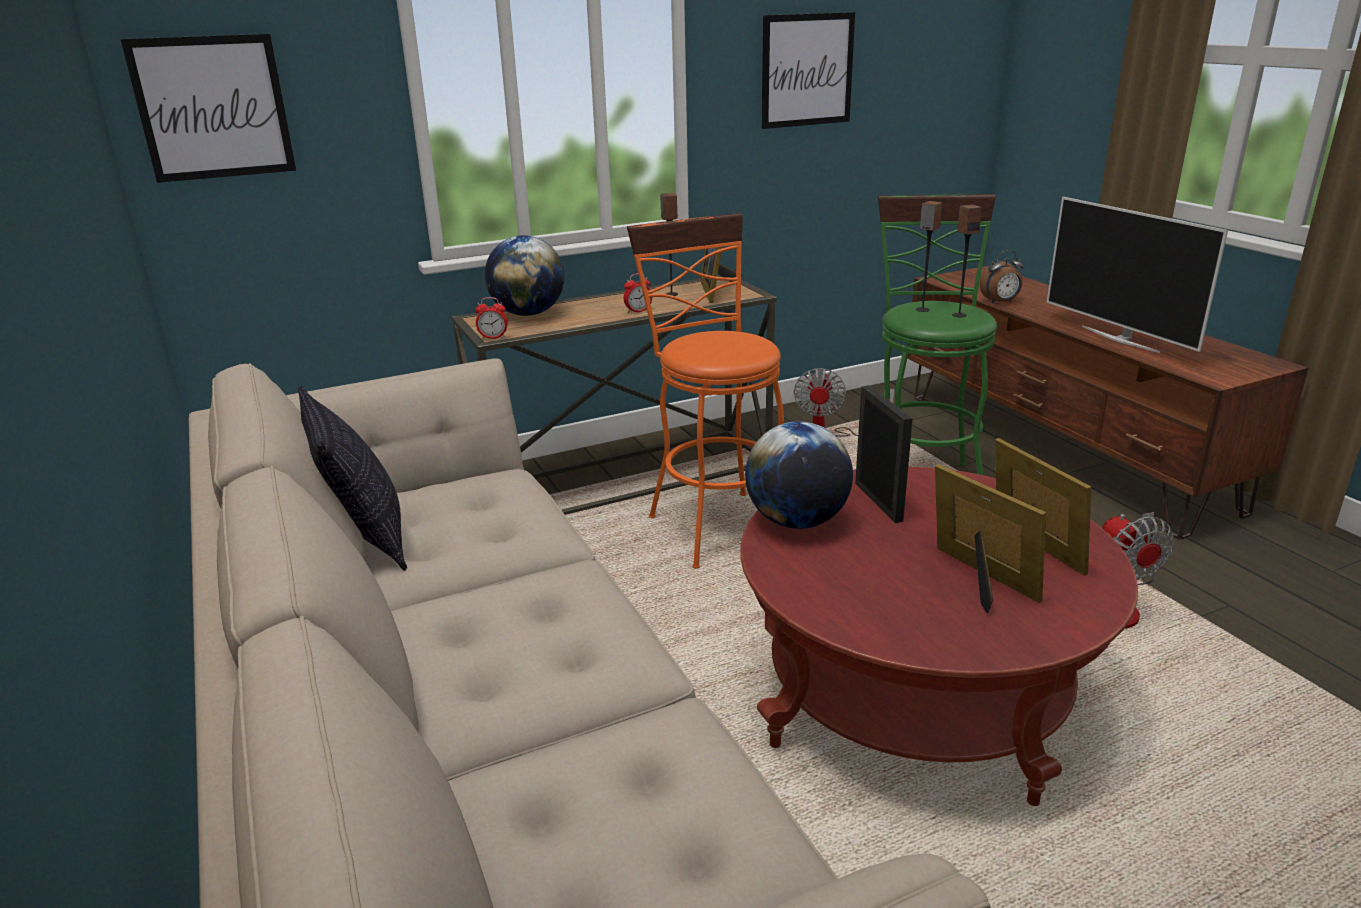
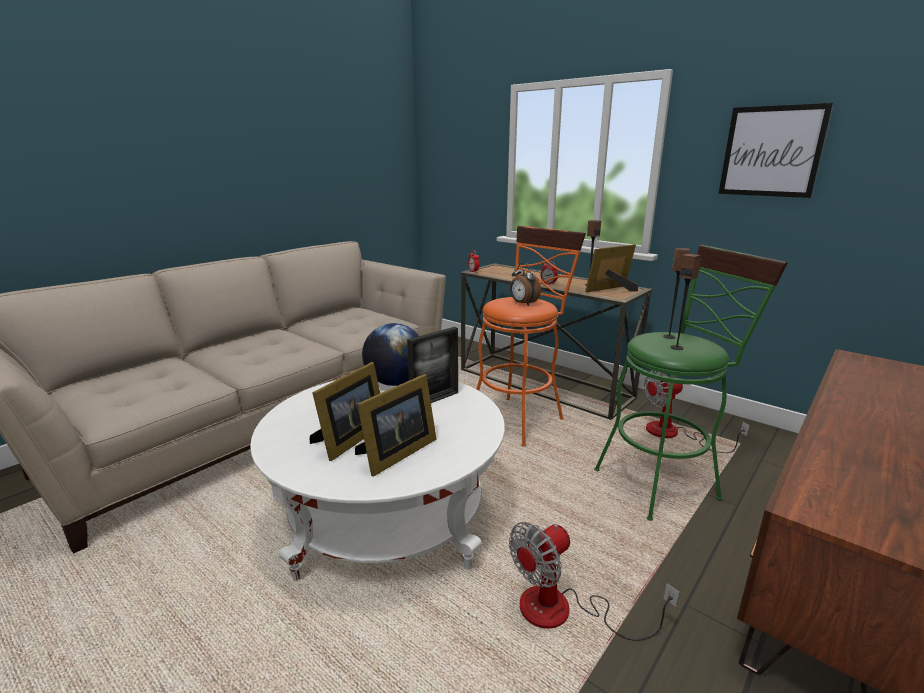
camera: 65 degrees right, 5 degrees down
(213, 108) = (442, 152): picture -> none
(365, 539) = (330, 314): pillow -> none
(528, 314) = (513, 270): globe -> none
(915, 693) = (387, 516): red coffee table -> white coffee table
(1000, 302) = (841, 384): alarm clock -> alarm clock (523, 304)
(1120, 339) = (843, 446): television -> none

